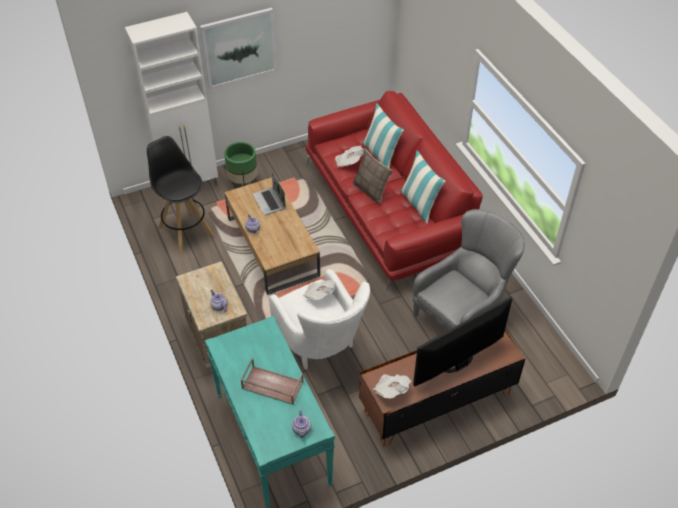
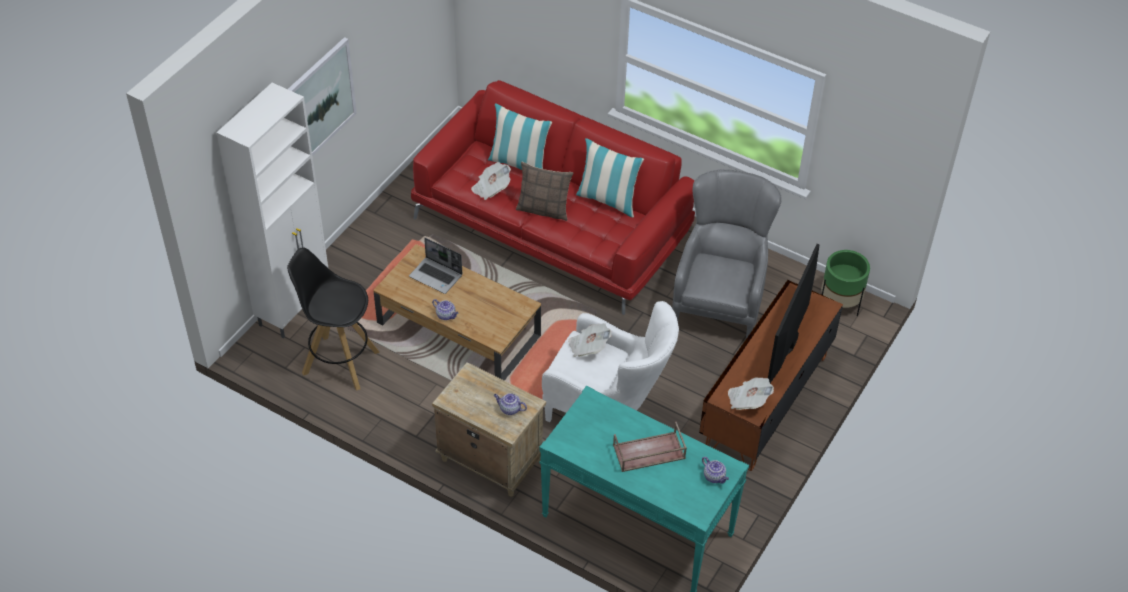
camera: 35 degrees left, 0 degrees up
(243, 182) = (357, 273): green planter -> green planter (840, 303)

